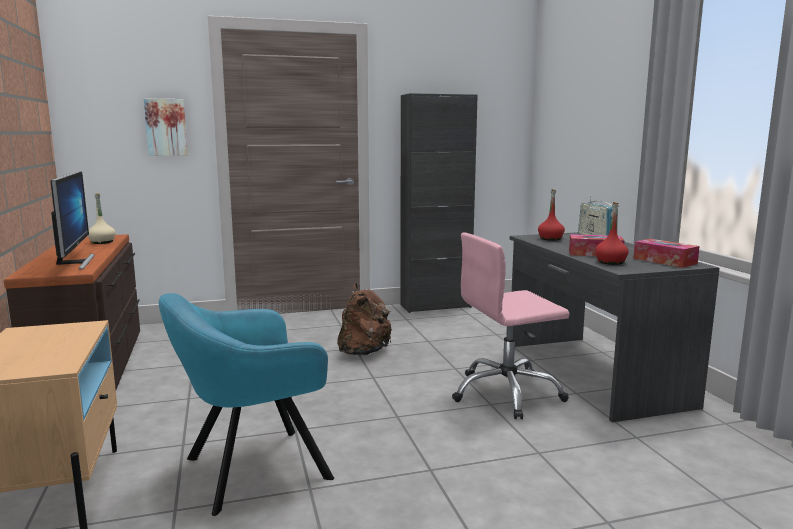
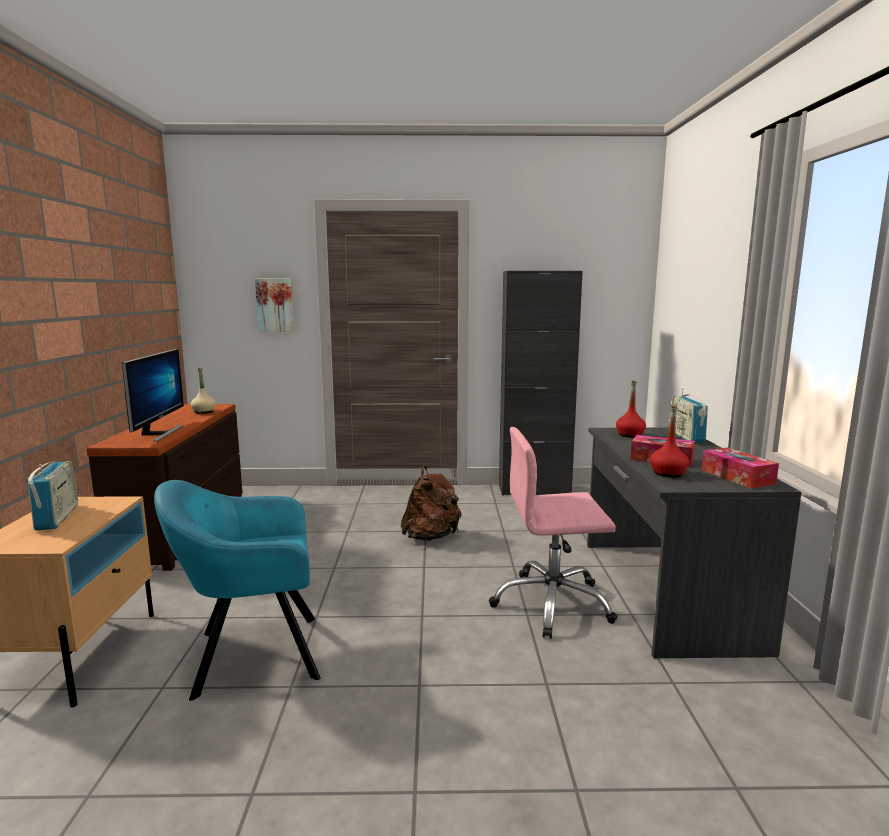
camera: 15 degrees right, 0 degrees up
(30, 344) = (57, 517): none -> radio

